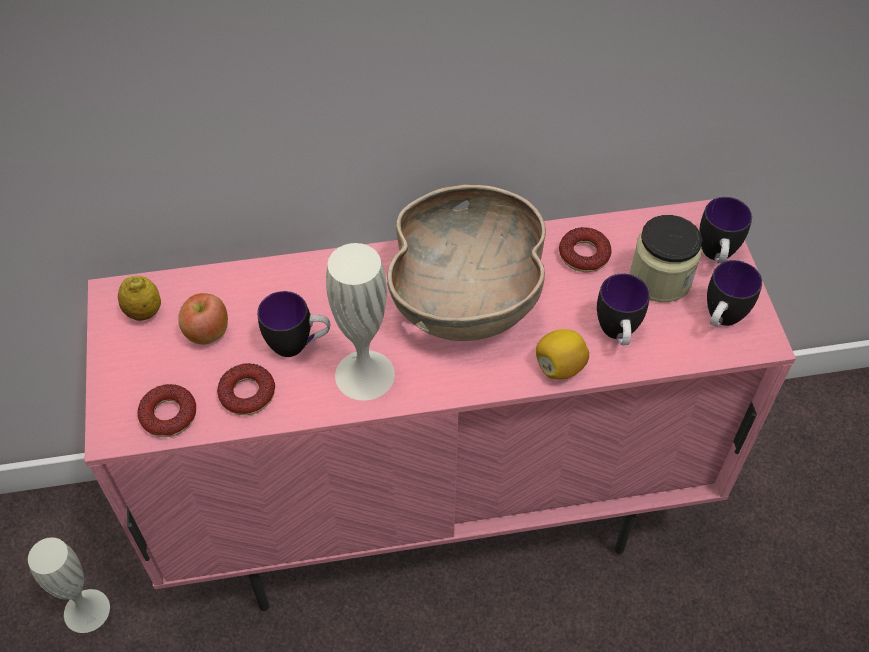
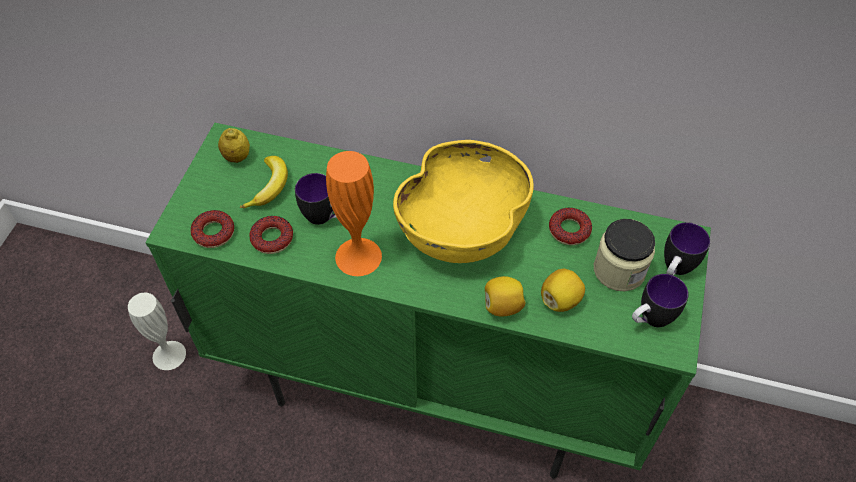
camera: 25 degrees right, 0 degrees up
(207, 333) = (269, 187): apple -> banana
(365, 375) = (358, 256): white vase -> orange vase
(434, 514) = (430, 389): pink cabinet -> green cabinet
(467, 297) = (463, 229): brown bowl -> yellow bowl
(617, 335) = (560, 300): mug -> lemon

